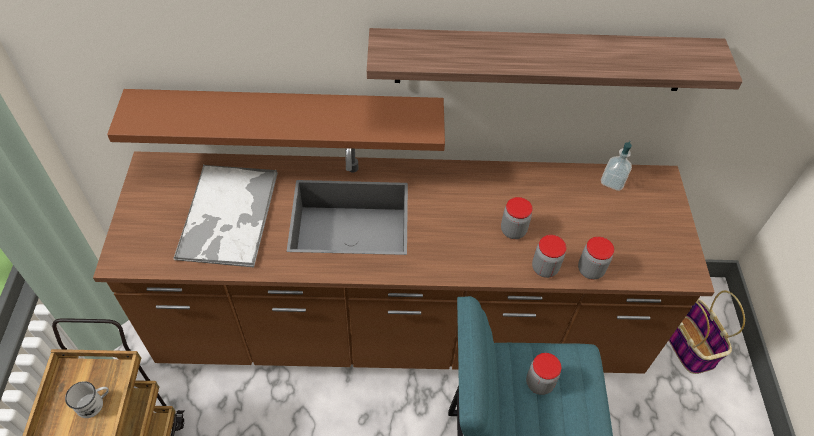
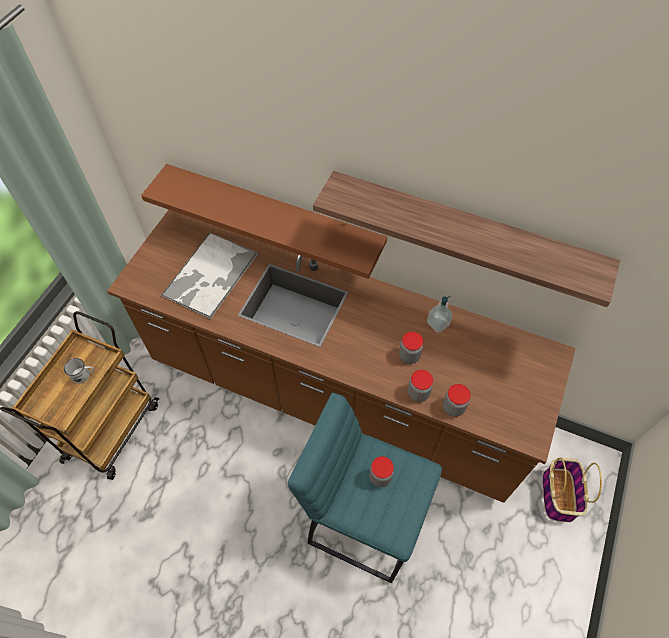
camera: 25 degrees right, 5 degrees up
(612, 181) = (511, 343): soap dispenser -> soap dispenser (438, 323)

